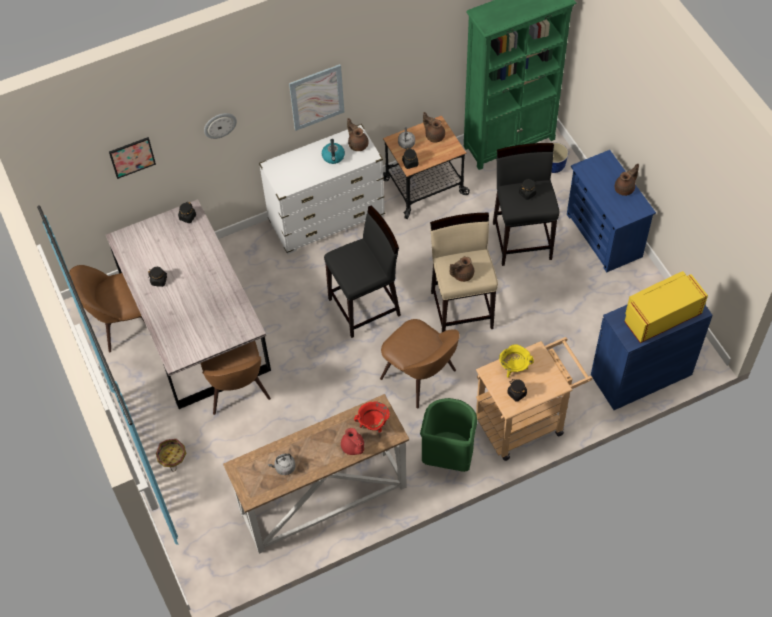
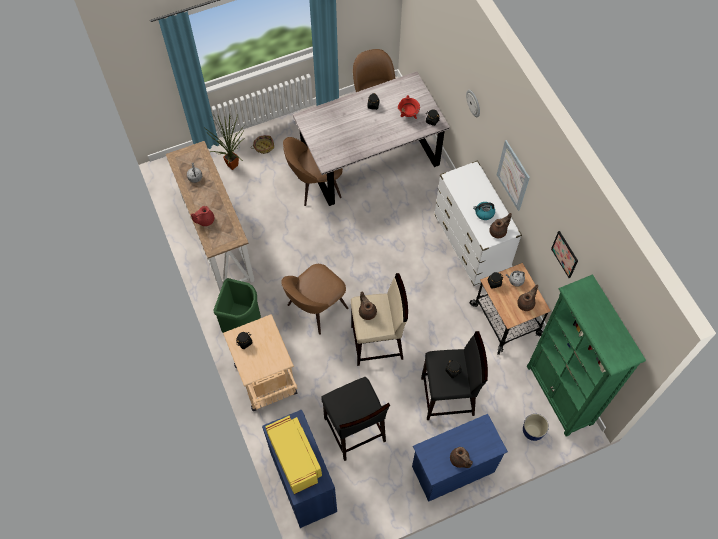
camera: 90 degrees right, 5 degrees up
(132, 157) = (440, 48): picture -> picture (565, 254)
(200, 495) = (231, 164): none -> potted plant
(365, 307) = (382, 270): black stool -> black stool (354, 430)
(373, 425) = (222, 234): red cooking pot -> red cooking pot (408, 115)
(514, 368) = (268, 342): yellow cooking pot -> none

